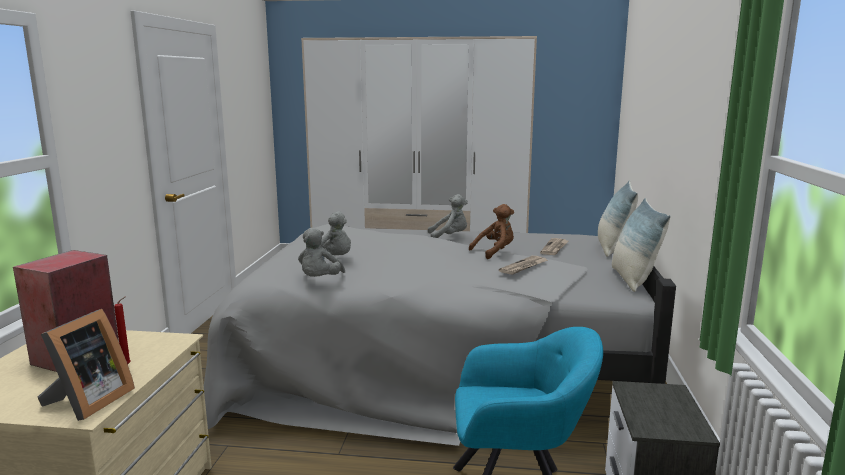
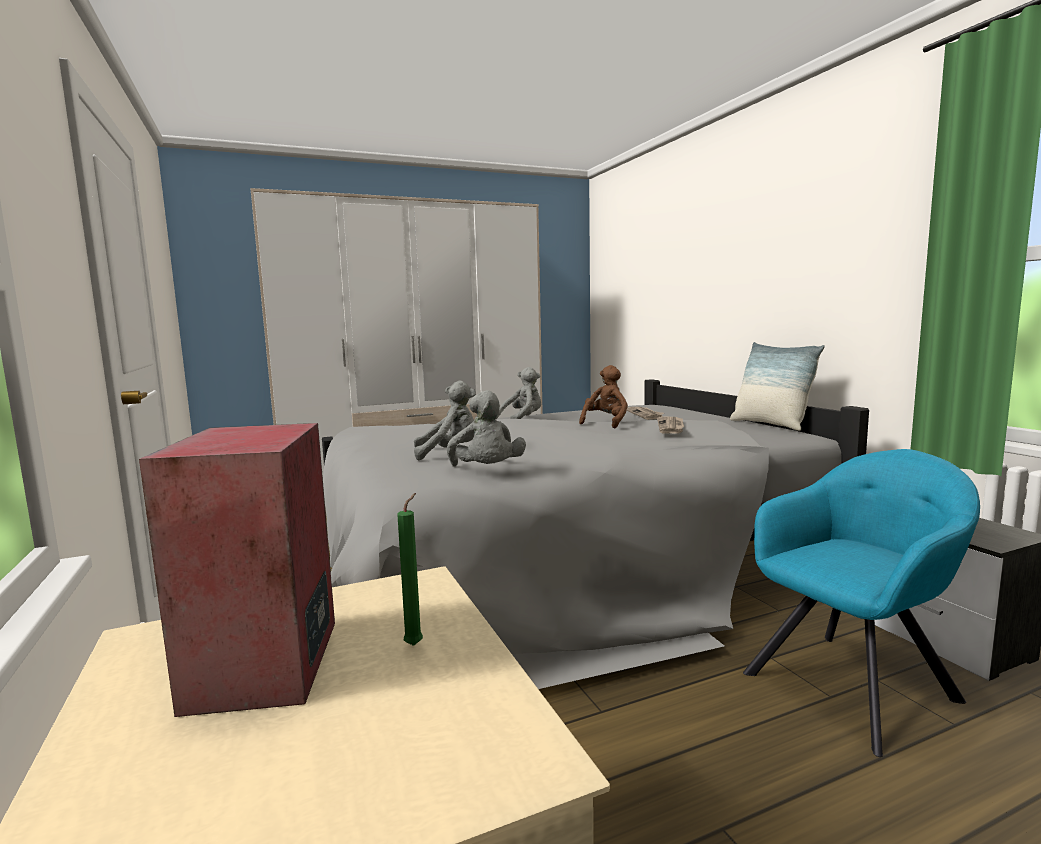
camera: 30 degrees left, 5 degrees down
(87, 402) = (481, 735): picture frame -> none
(128, 365) = (416, 644): red candle -> green candle
(613, 249) = (691, 409): pillow -> none

